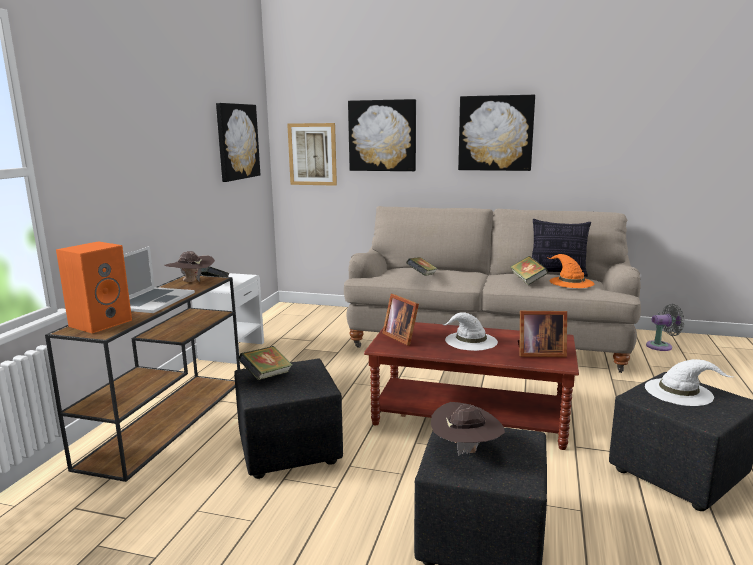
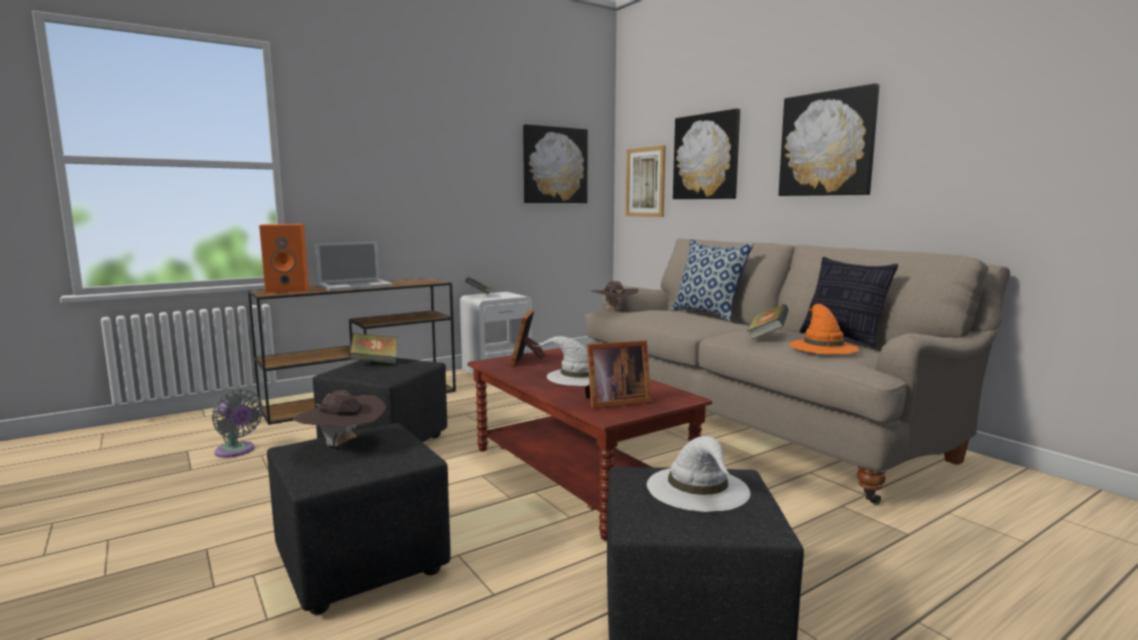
camera: 40 degrees right, 5 degrees down
(191, 282) = (416, 281): brown hat -> brown hat (613, 311)
(422, 276) = (655, 315): book -> none
(438, 267) = (708, 314): none -> pillow
(538, 353) = (614, 401): picture frame -> picture frame turned 60 degrees counterclockwise
(661, 346) = (1033, 500): grey fan -> grey fan (236, 451)

